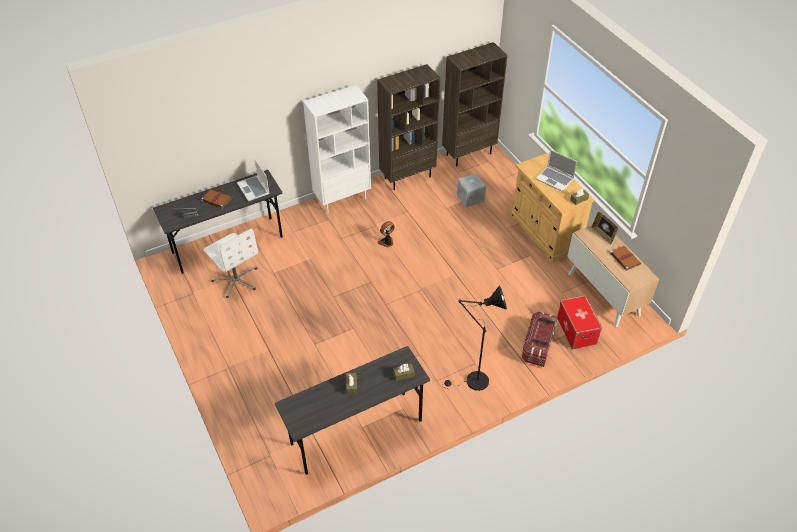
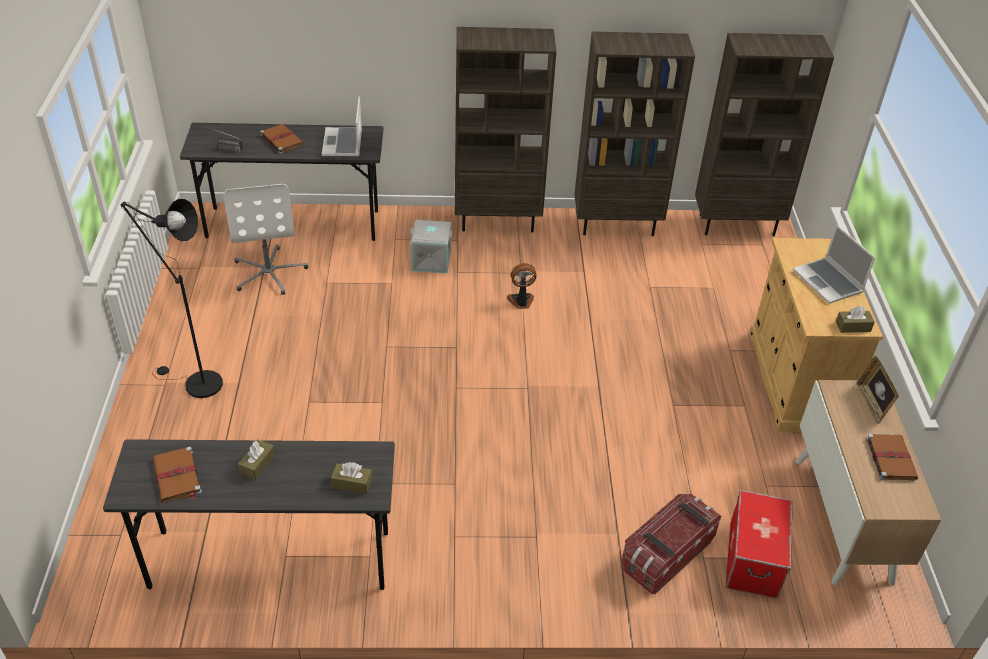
camera: 25 degrees right, 5 degrees down
(317, 409) = (177, 477): none -> brown book
(342, 198) = (498, 220): white bookcase -> brown bookcase
(470, 197) = (698, 285): grey storage box -> grey storage box (431, 260)
(473, 382) = (512, 565): black floor lamp -> black floor lamp (196, 383)

